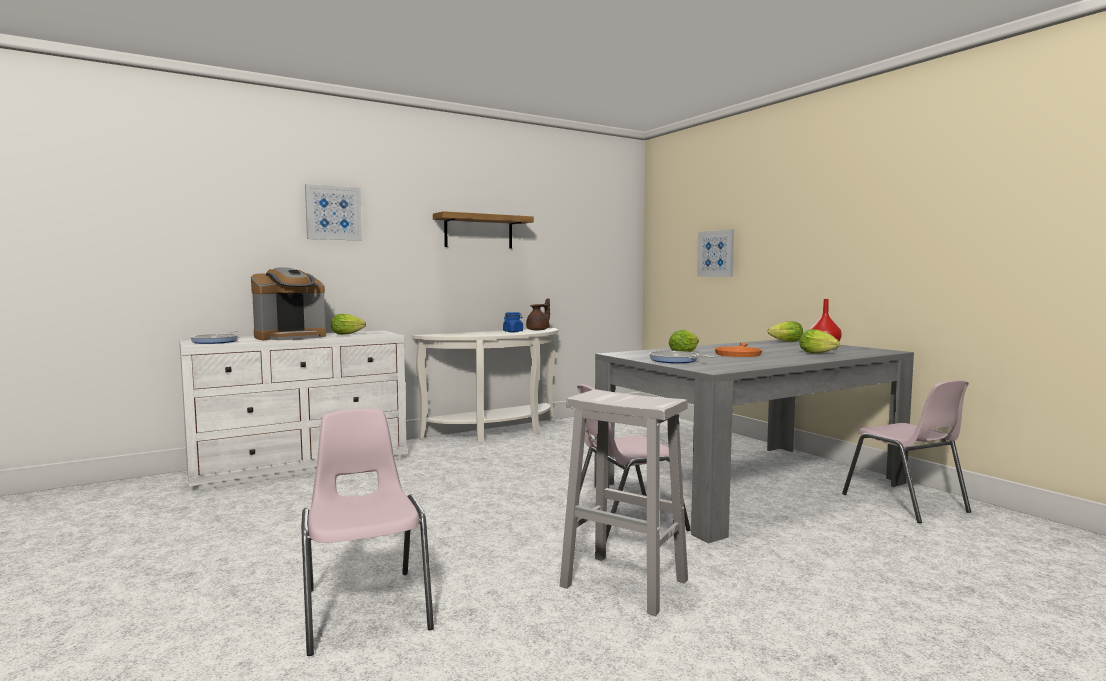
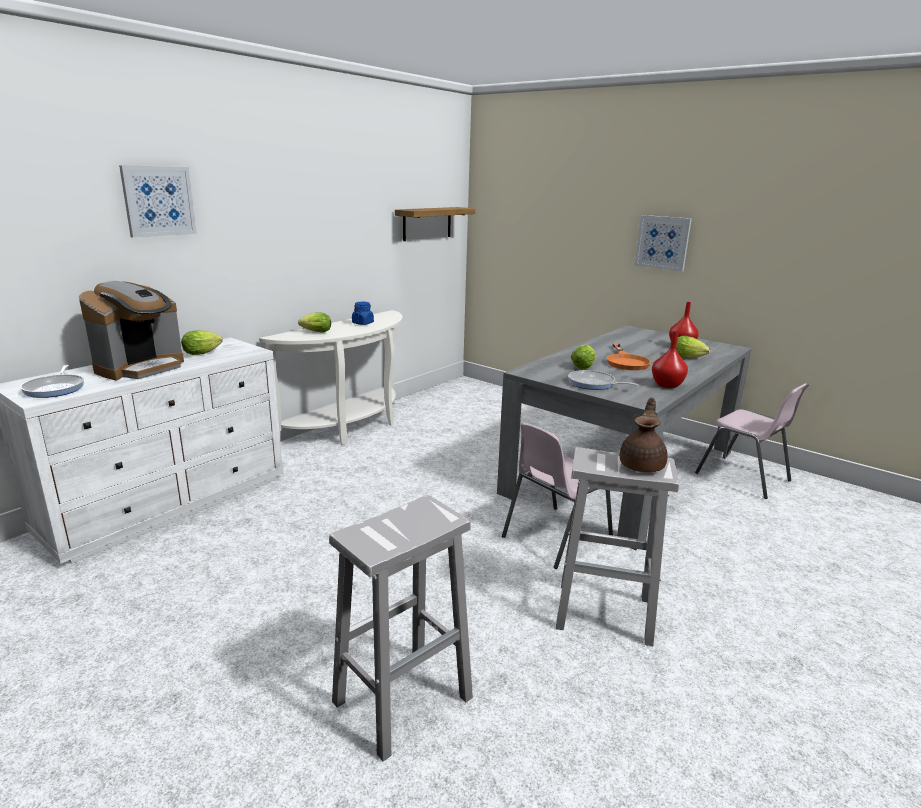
camera: 20 degrees left, 15 degrees up
(366, 608) = (404, 698): pink chair -> white stool
(478, 232) = (318, 211): shelf -> shelf (427, 223)
(539, 330) = (384, 317): brown teapot -> brown teapot (642, 465)
(716, 253) = (555, 234): picture -> picture (662, 242)
(758, 364) = (668, 385): none -> red vase
(784, 341) = (634, 332): lettuce -> lettuce (315, 332)

